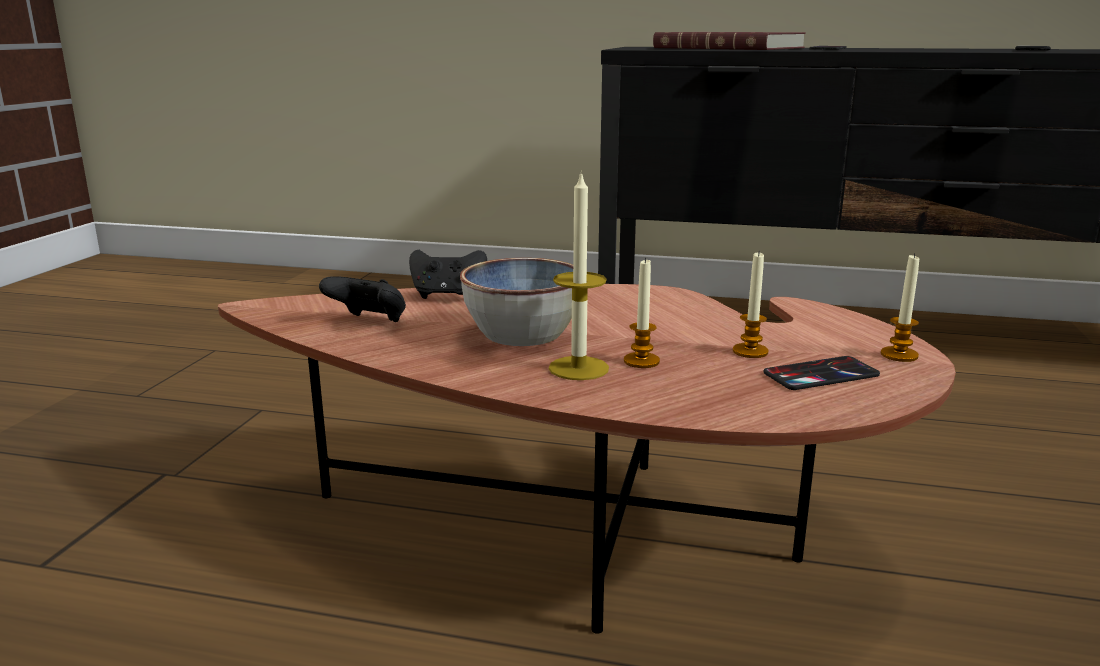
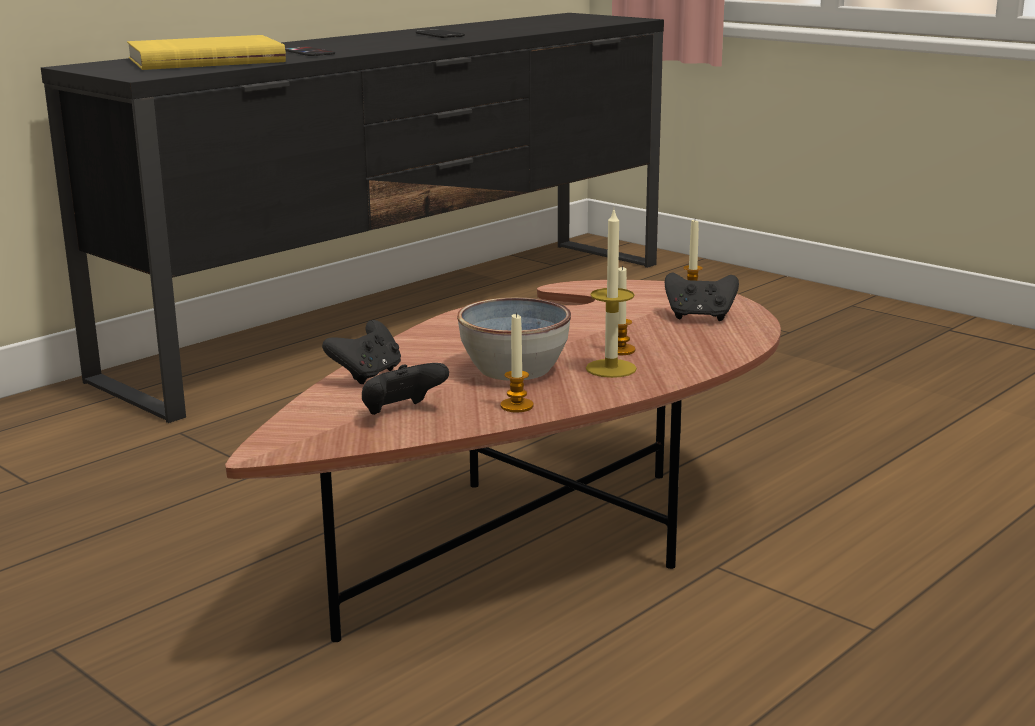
camera: 60 degrees left, 0 degrees up
(729, 48) = (205, 59): red book -> yellow book
(750, 351) = (640, 321): candle -> candle (517, 406)
(821, 374) = (699, 317): phone -> black game controller

